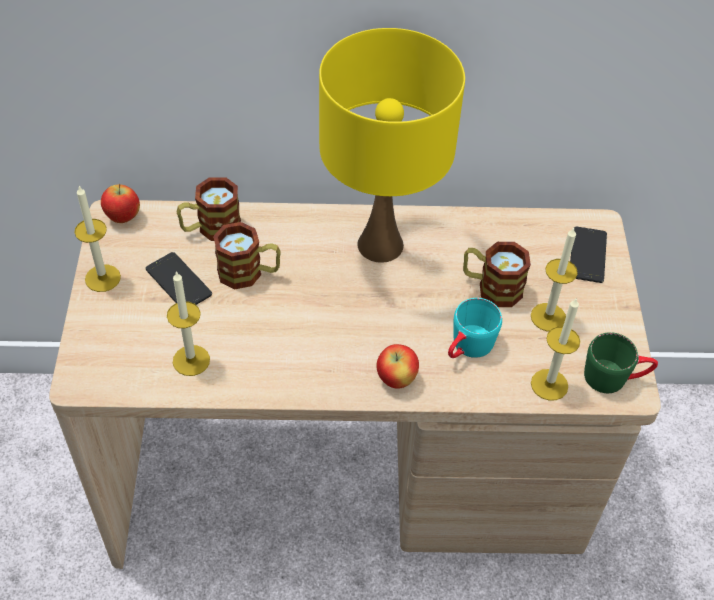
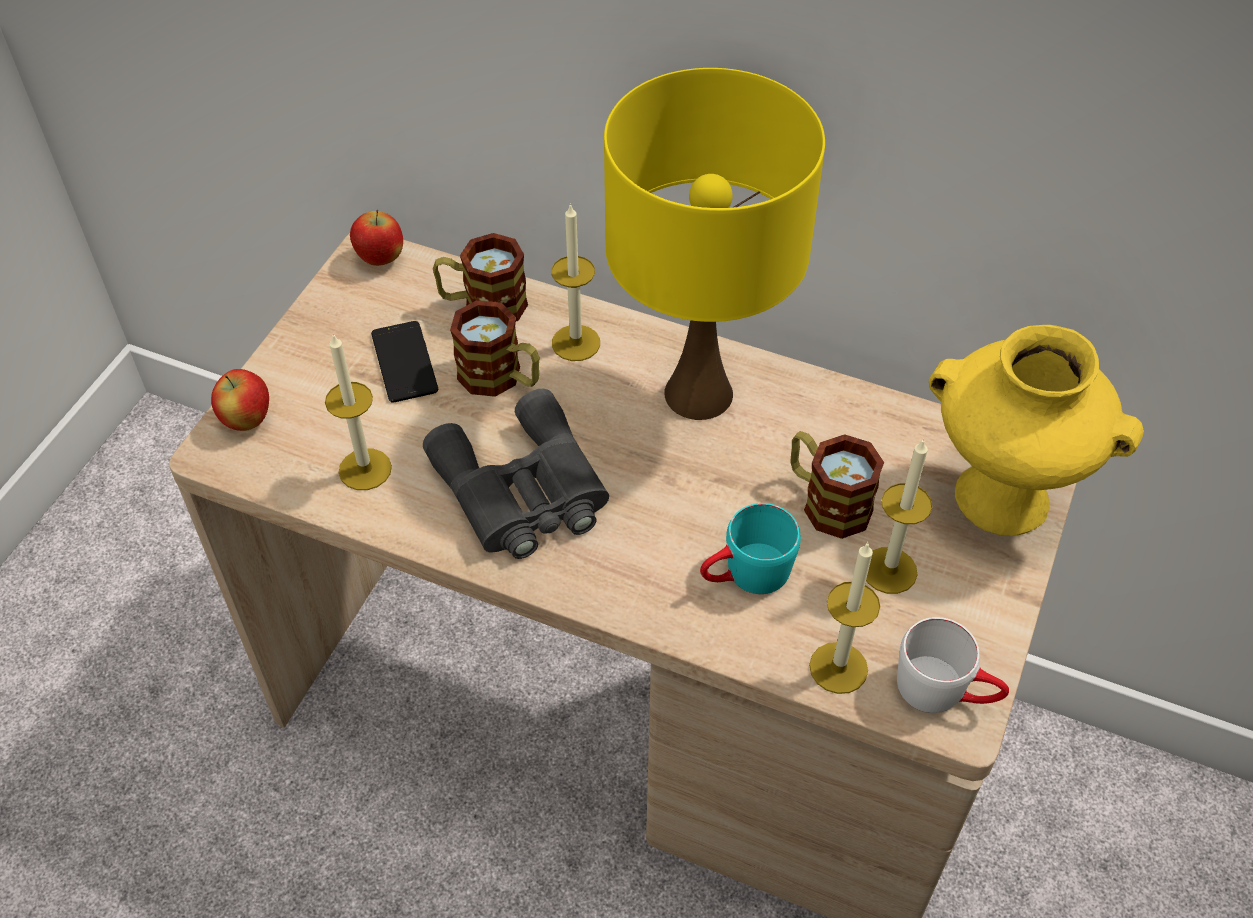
camera: 25 degrees right, 0 degrees up
(102, 278) = (314, 329): candle -> candle (576, 343)
(303, 341) = (522, 492): none -> grey binoculars
(396, 379) = (621, 585): apple -> apple (247, 420)
(587, 255) = (998, 500): phone -> yellow vase
(615, 377) = (946, 691): green mug -> white mug

